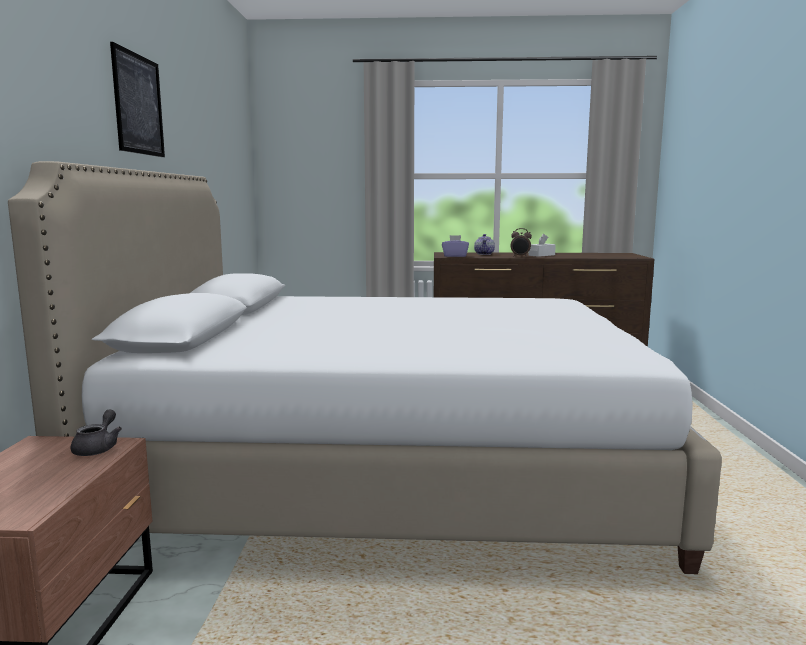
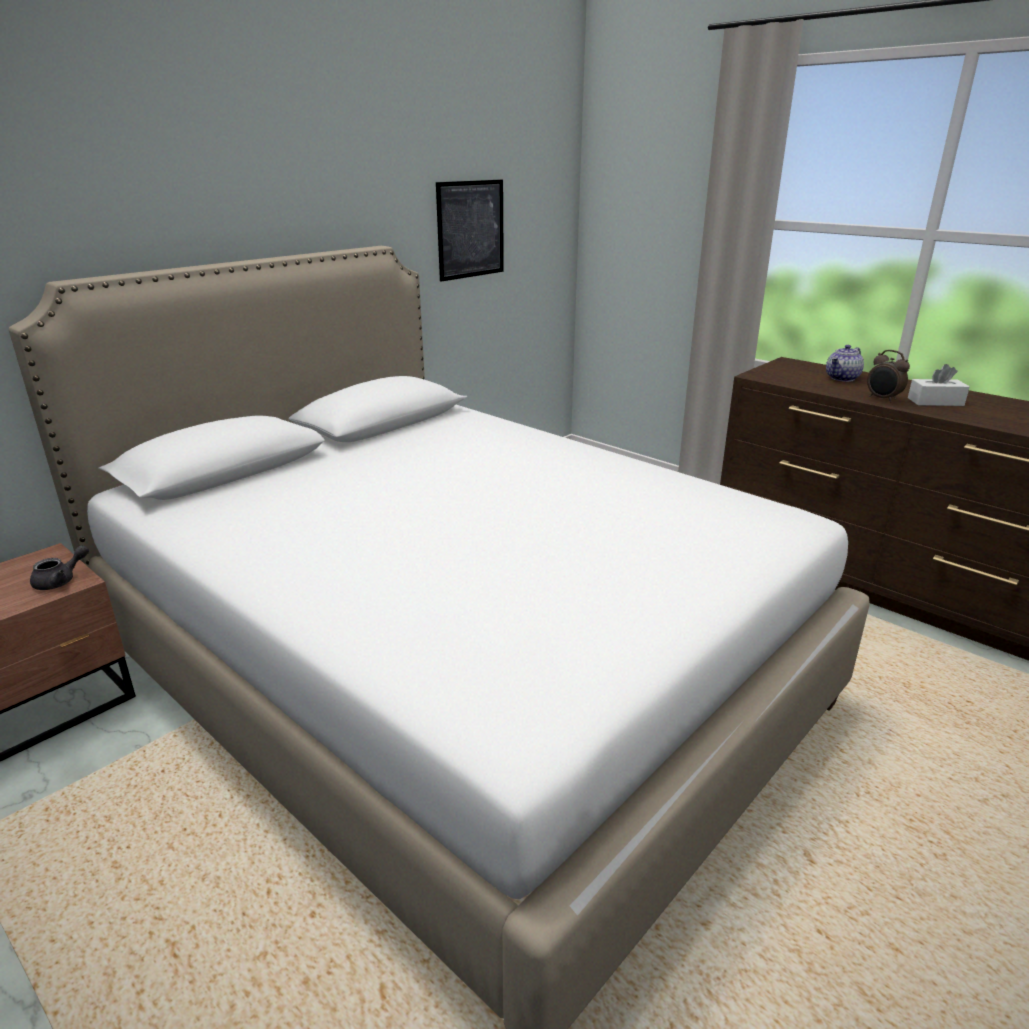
camera: 40 degrees right, 15 degrees up
(138, 104) = (276, 169): picture -> picture (470, 229)
(454, 256) = (775, 377): purple tissue box -> none

